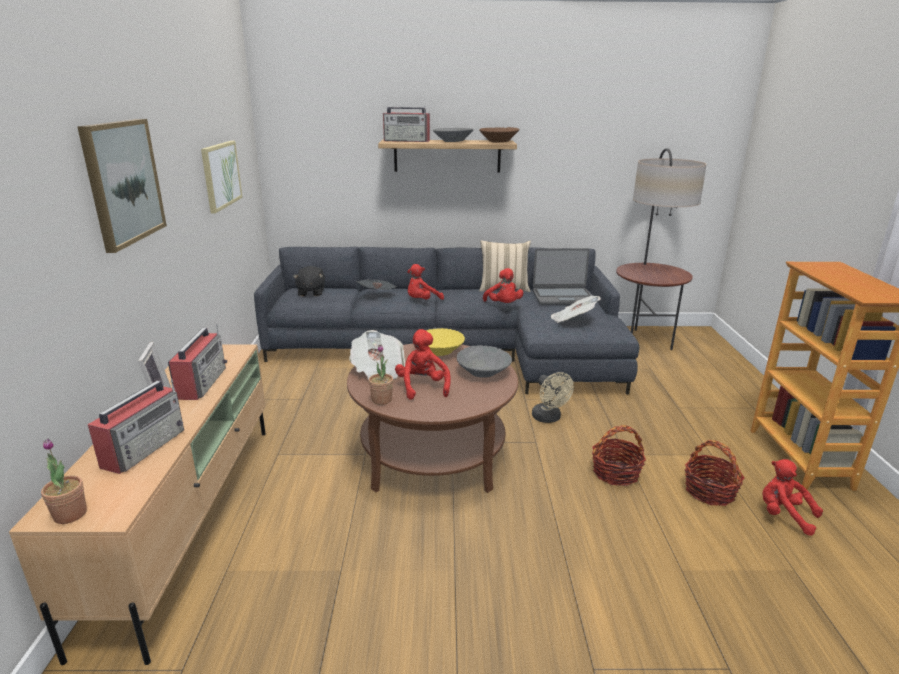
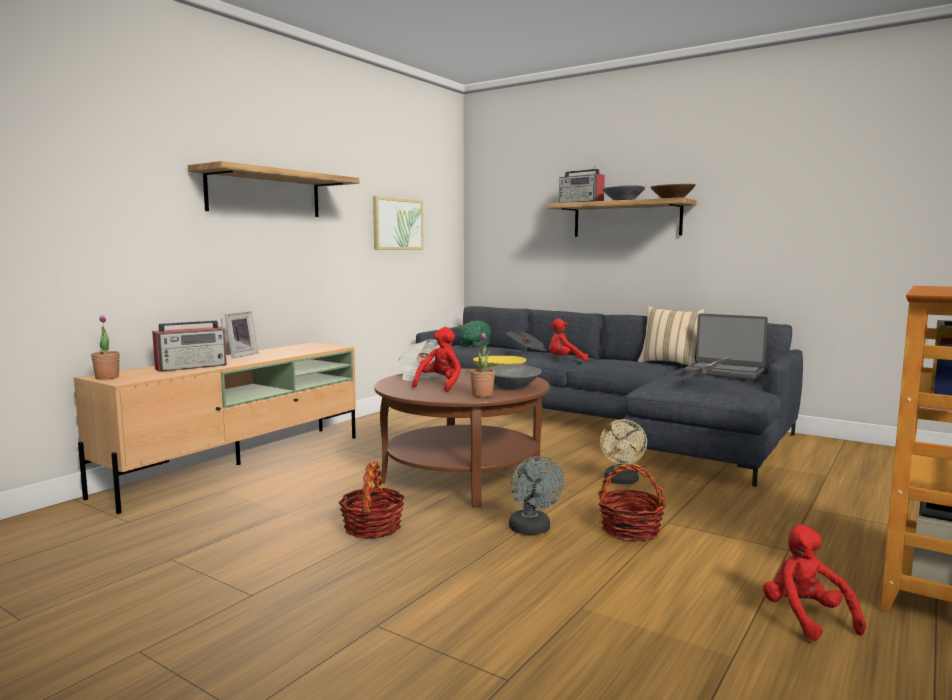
camera: 35 degrees right, 15 degrees down
(123, 182) = (265, 193): picture -> shelf
(202, 382) = (281, 354): radio -> none
(311, 292) = (474, 346): black plush toy -> green plush toy
(381, 400) = (393, 386): potted plant -> potted plant (482, 395)
(503, 305) = (642, 370): red plush toy -> none
(559, 501) = (532, 530): none -> grey fan
(643, 341) = (859, 455): floor lamp -> none
(709, 491) = (728, 572): basket -> basket (372, 528)

